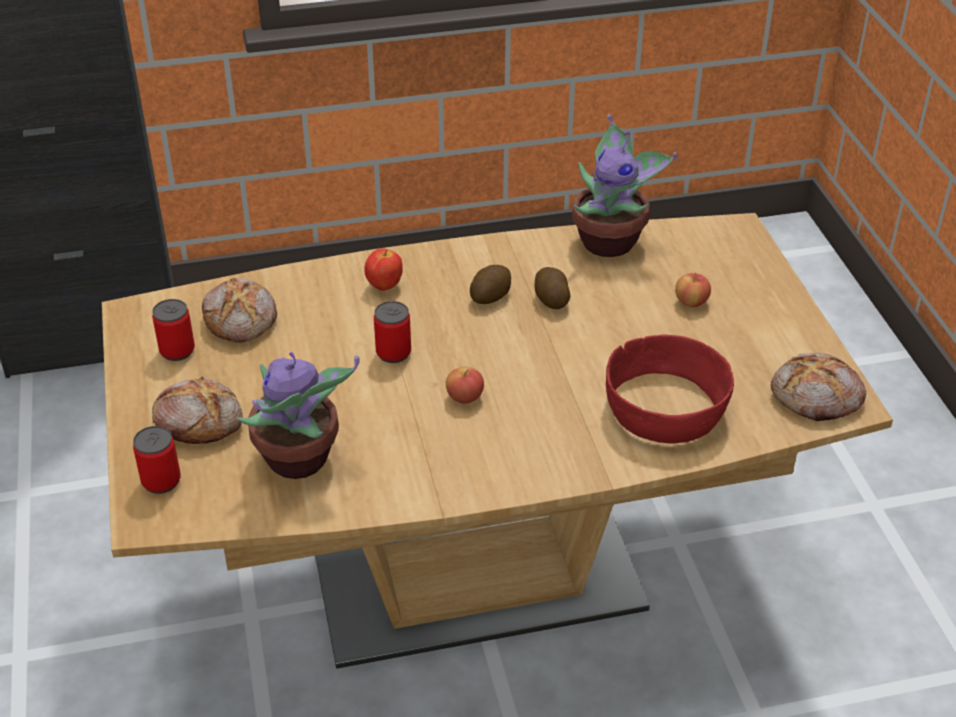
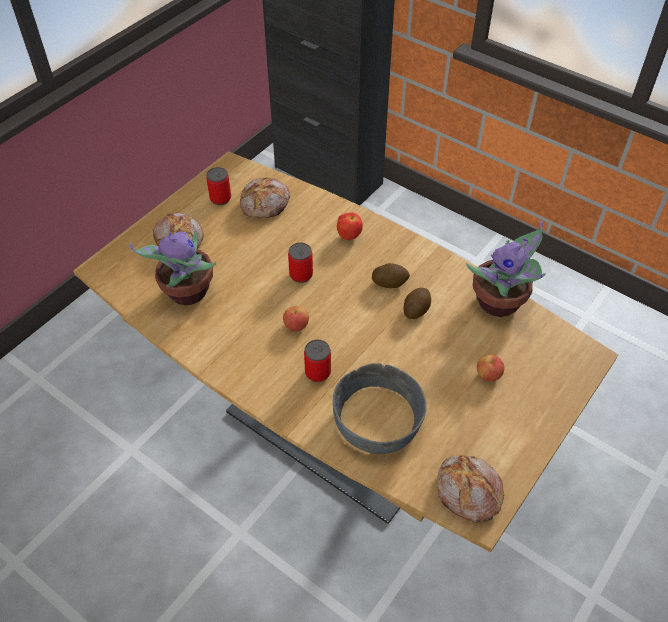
camera: 50 degrees right, 10 degrees up
(161, 481) = (129, 255): can -> can (318, 372)
(667, 408) = (378, 421): red bowl -> grey bowl

